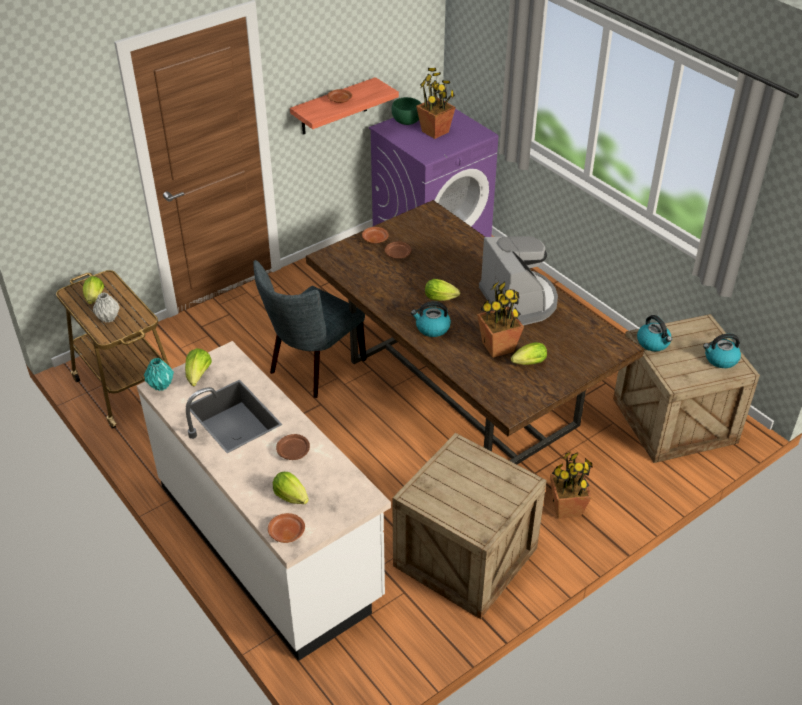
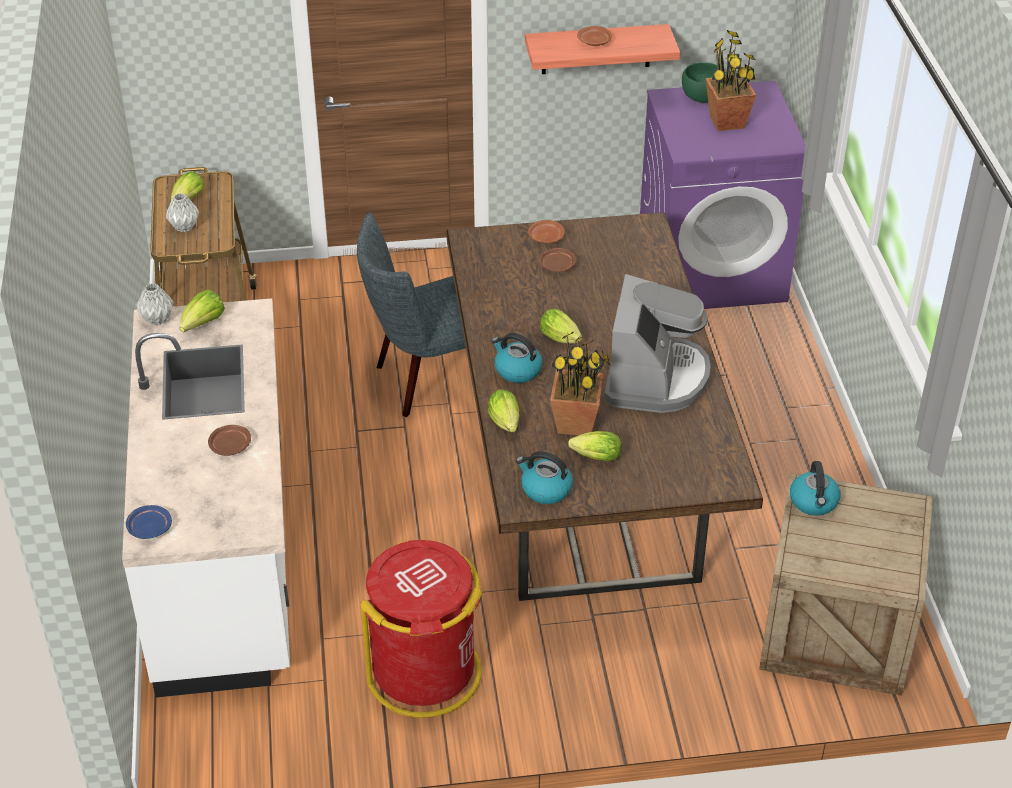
camera: 30 degrees right, 0 degrees up
(160, 385) = (157, 319): turquoise vase -> grey vase
(286, 532) = (149, 528): brown plate -> blue plate
(293, 498) = (186, 495): lettuce -> lettuce (506, 424)
(465, 557) = (425, 673): crate -> red trash can
(566, 508) = (596, 673): potted plant -> none
(720, 359) = (887, 559): kettle -> kettle (545, 489)

